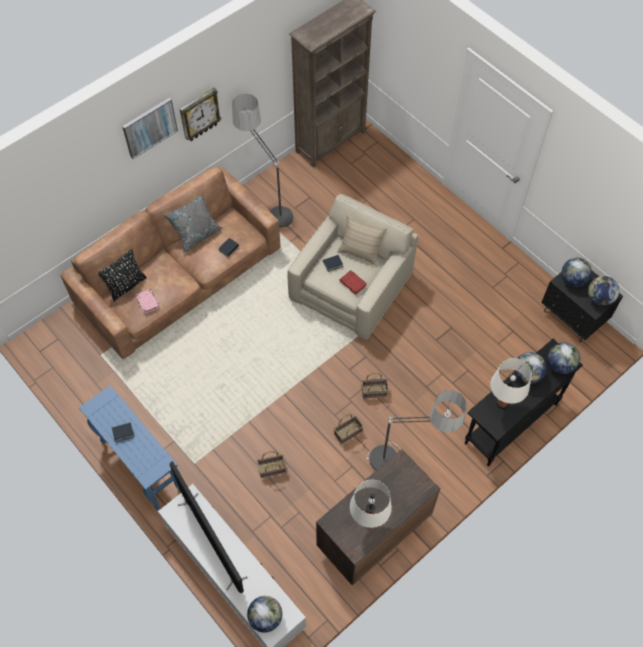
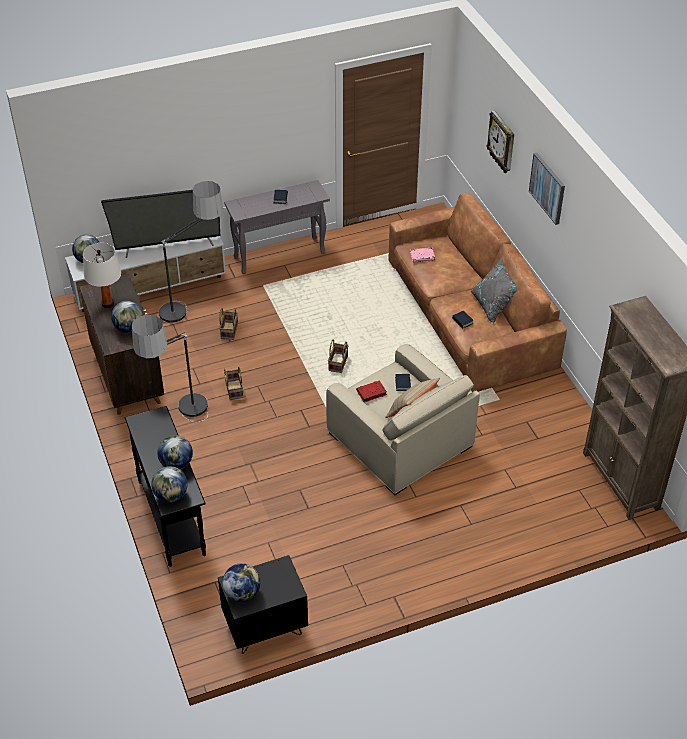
camera: 110 degrees right, 15 degrees down
(126, 286) = (449, 249): black pillow -> none
(140, 465) = (280, 255): blue console table -> grey console table
(199, 114) = (574, 244): wall clock -> wall clock (502, 143)
(267, 206) = (537, 399): floor lamp -> floor lamp (194, 308)
(374, 391) = (267, 422): basket -> basket (338, 364)
(502, 403) = (158, 434): white table lamp -> none
(572, 280) = (279, 577): globe -> globe (129, 328)

